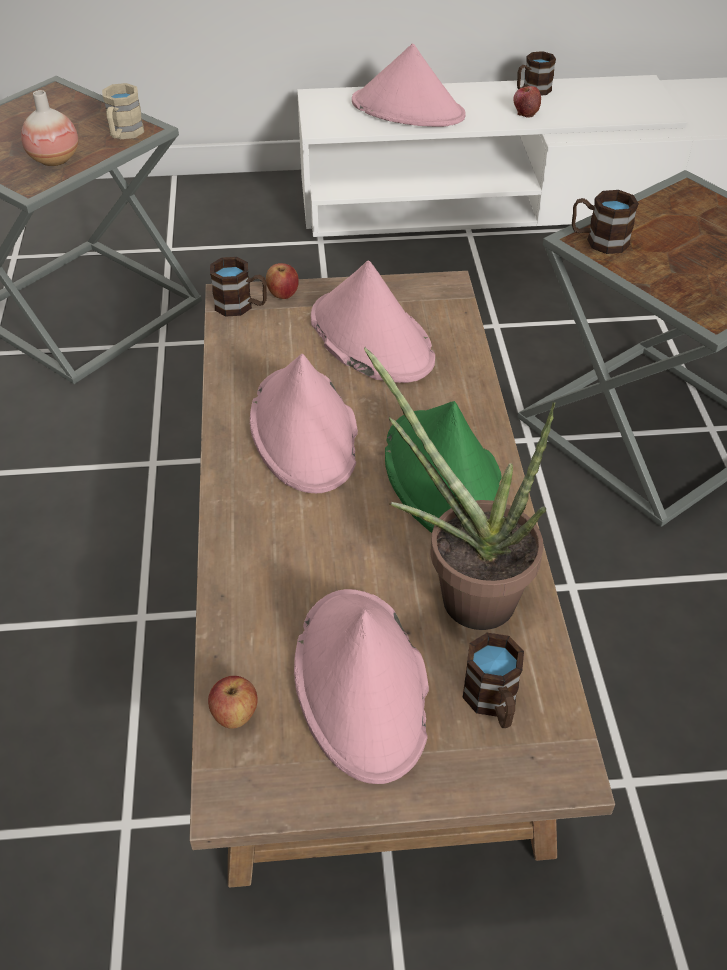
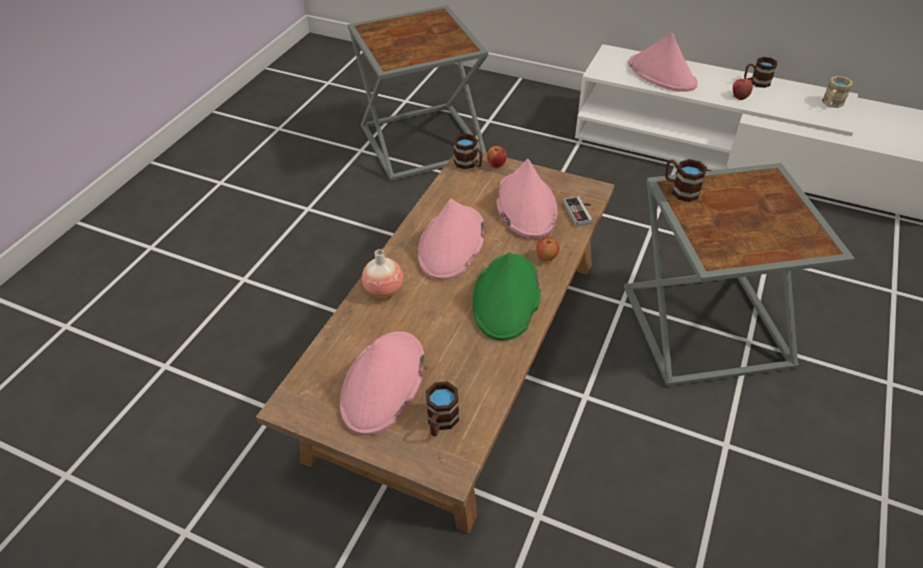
camera: 30 degrees right, 0 degrees up
(54, 160) = (411, 53): vase -> vase (384, 290)
(124, 134) = (456, 48): beige mug -> beige mug (831, 104)
(234, 715) = (315, 370): apple -> apple (546, 257)
(454, 323) = (581, 212): none -> game controller
(463, 594) = (468, 361): potted plant -> none

